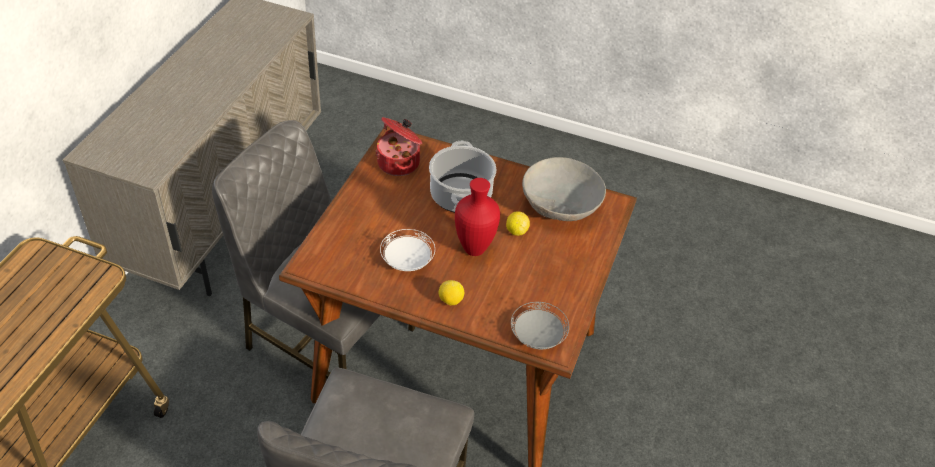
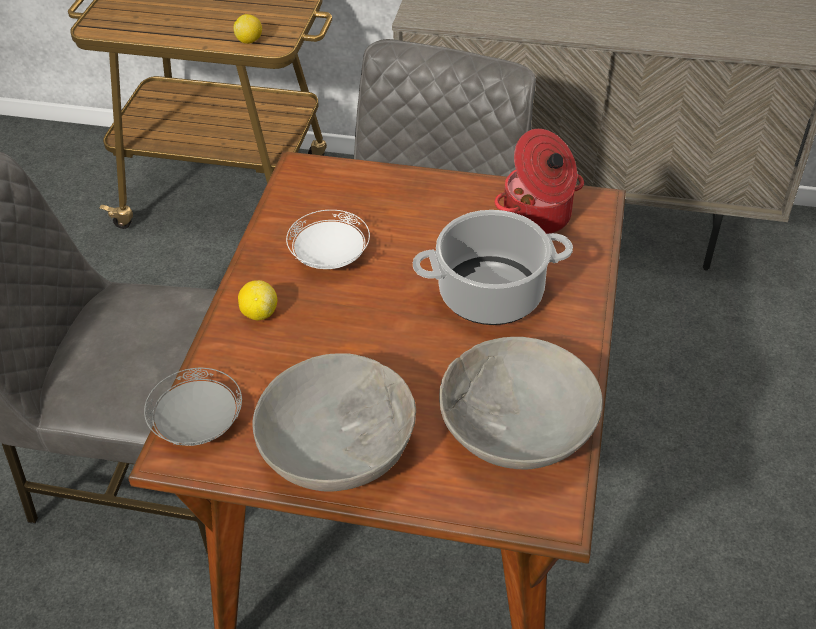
camera: 85 degrees right, 0 degrees up
(476, 249) = (373, 327): red vase -> none
(516, 231) = (428, 373): lemon -> lemon (250, 41)
(562, 276) = (337, 445): none -> grey bowl

